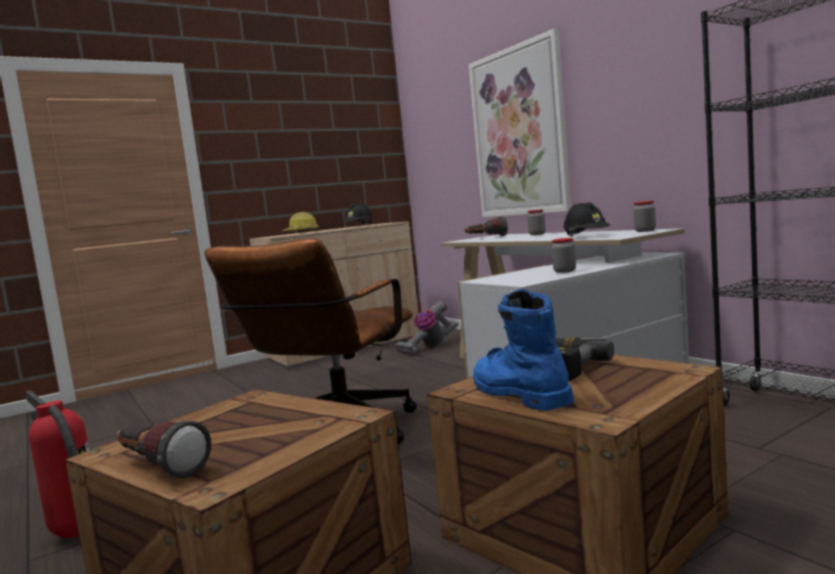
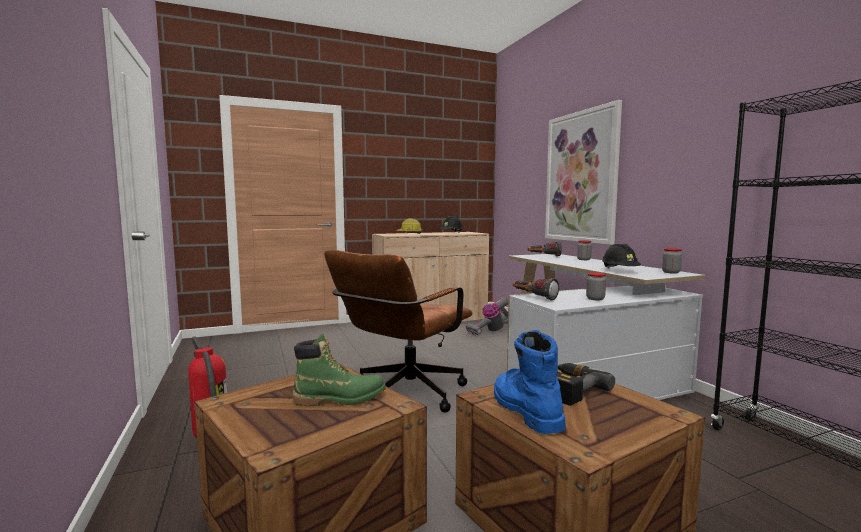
camera: 10 degrees right, 0 degrees up
(159, 468) = (247, 425): flashlight -> flashlight (533, 297)
(276, 422) = (340, 399): none -> green boot

